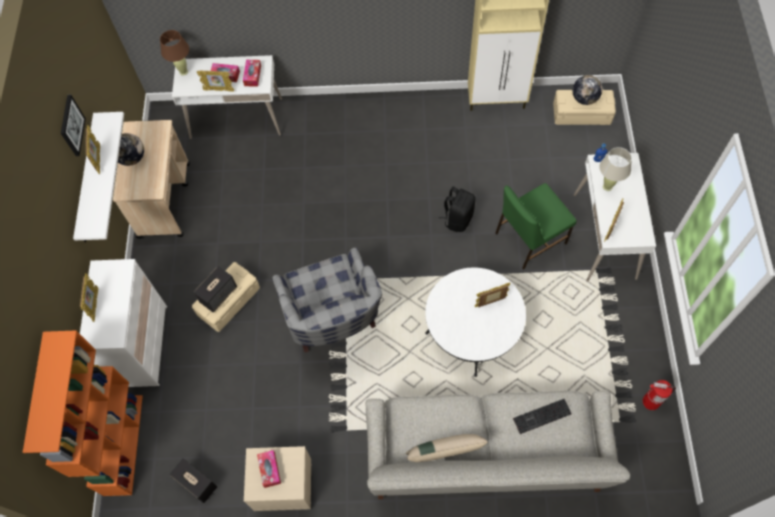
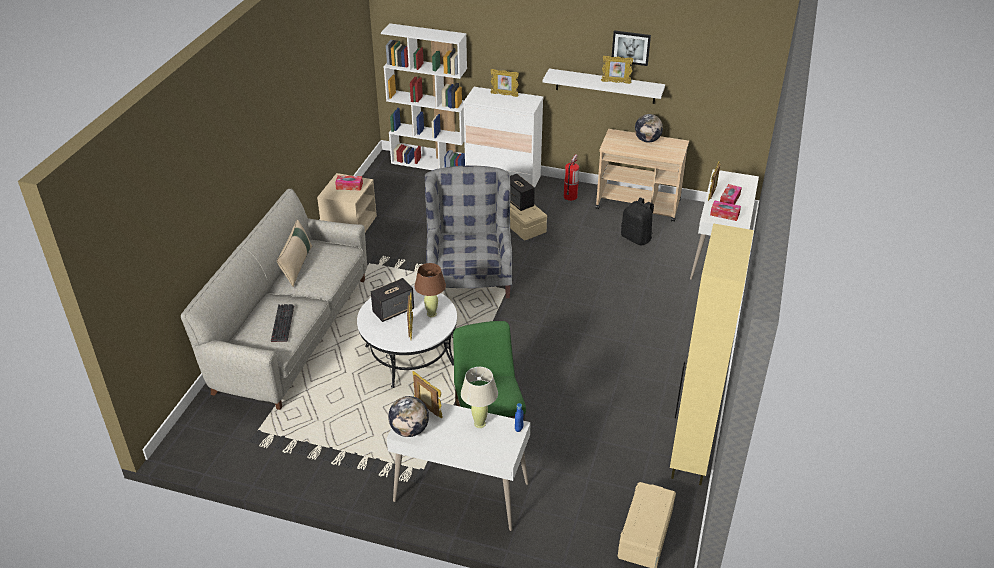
camera: 105 degrees right, 25 degrees down
(123, 444) = (430, 163): orange bookcase -> white bookcase
(183, 72) = (741, 178): brown table lamp -> brown table lamp (431, 314)
(196, 483) = (379, 189): speaker -> speaker (393, 310)
(333, 321) = (470, 274): grey armchair -> grey armchair turned 90 degrees clockwise
(458, 218) = (538, 378): black backpack -> black backpack (636, 238)
(584, 99) = (650, 512): globe -> globe (409, 430)
(650, 401) = (259, 461): fire extinguisher -> fire extinguisher (570, 196)

